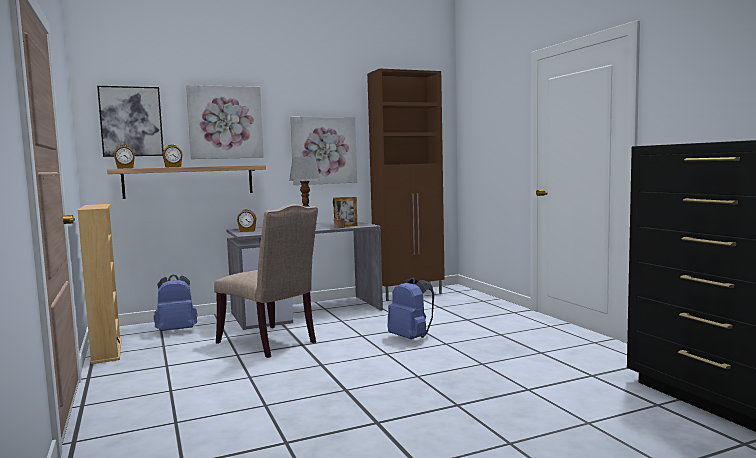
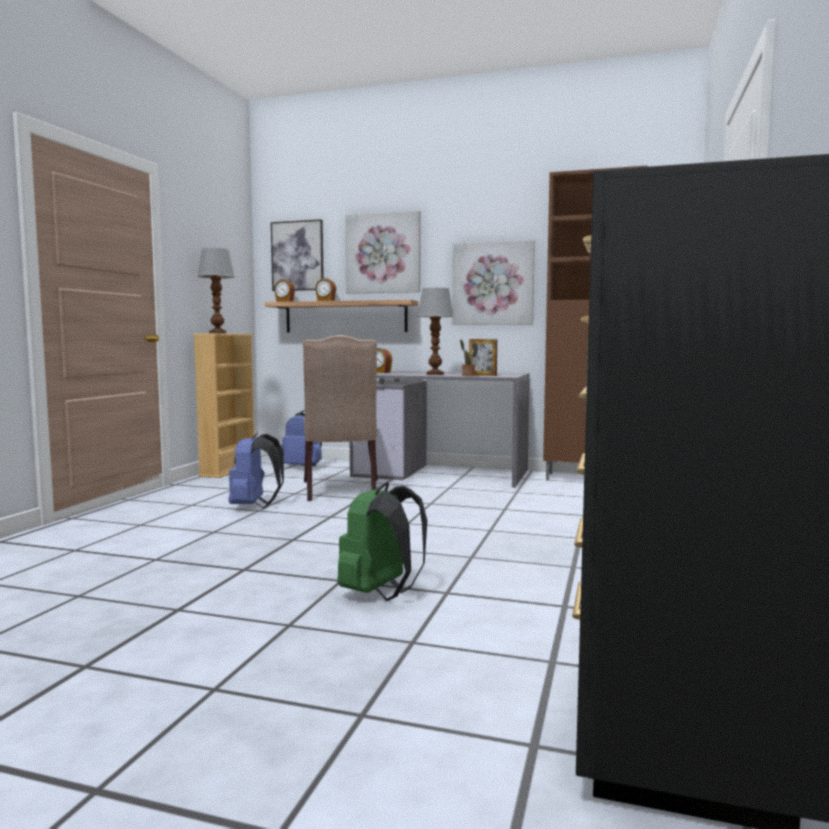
camera: 40 degrees right, 0 degrees up
(93, 206) = (218, 333): none -> table lamp
(411, 338) = (470, 517): blue backpack -> blue backpack (254, 506)
(500, 403) = (380, 593): none -> green backpack

